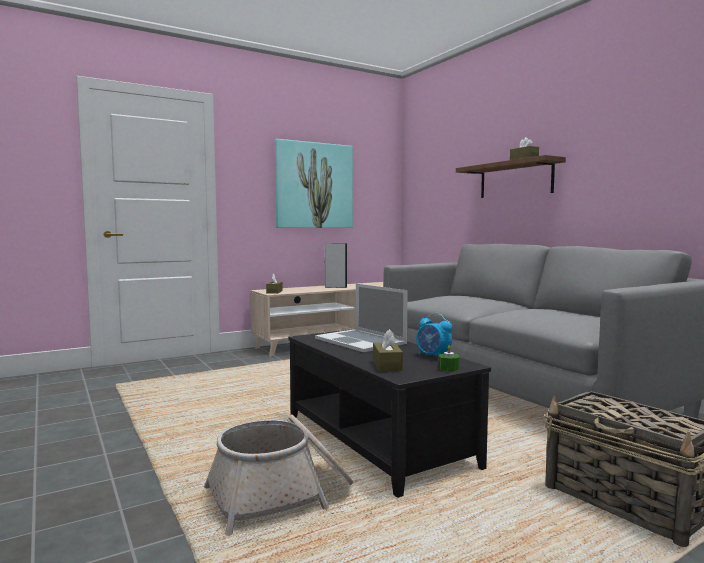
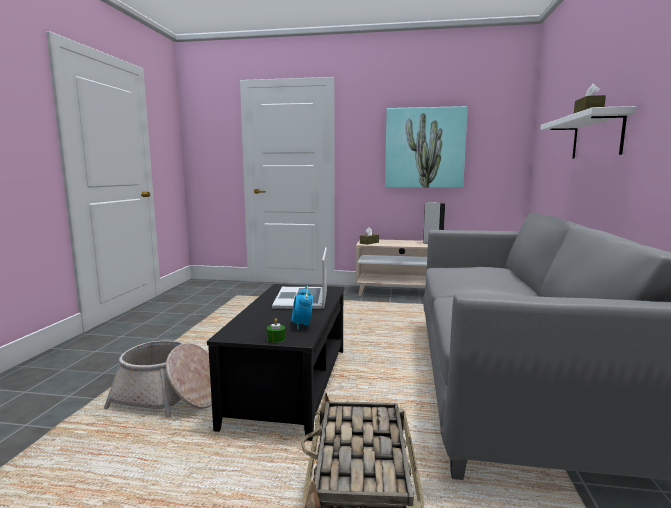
camera: 40 degrees right, 5 degrees up
(387, 365) = (249, 323): brown tissue box -> none
(515, 179) = (596, 136): brown shelf -> white shelf

